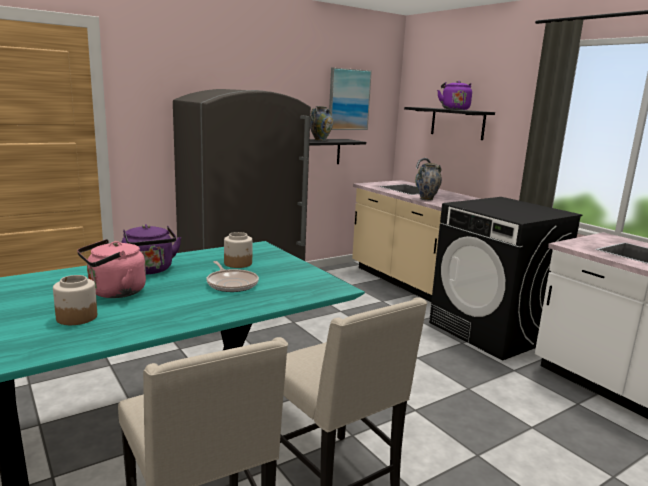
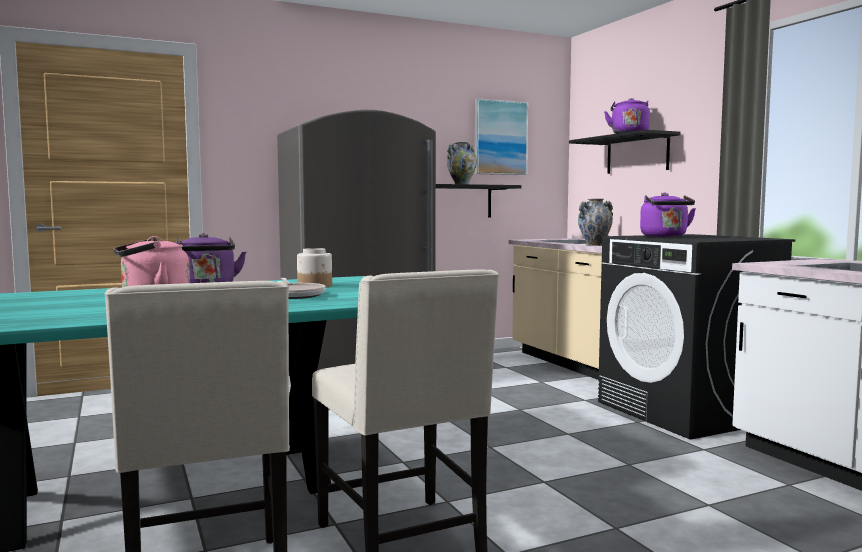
camera: 10 degrees right, 10 degrees down
(76, 317) = (94, 309): jar -> none
(489, 206) = (665, 236): none -> purple kettle

